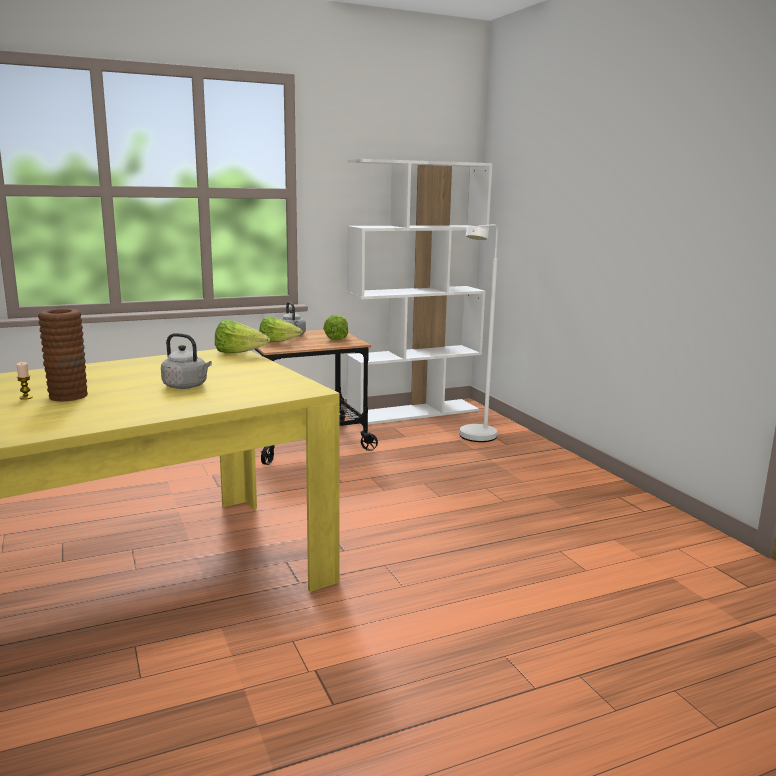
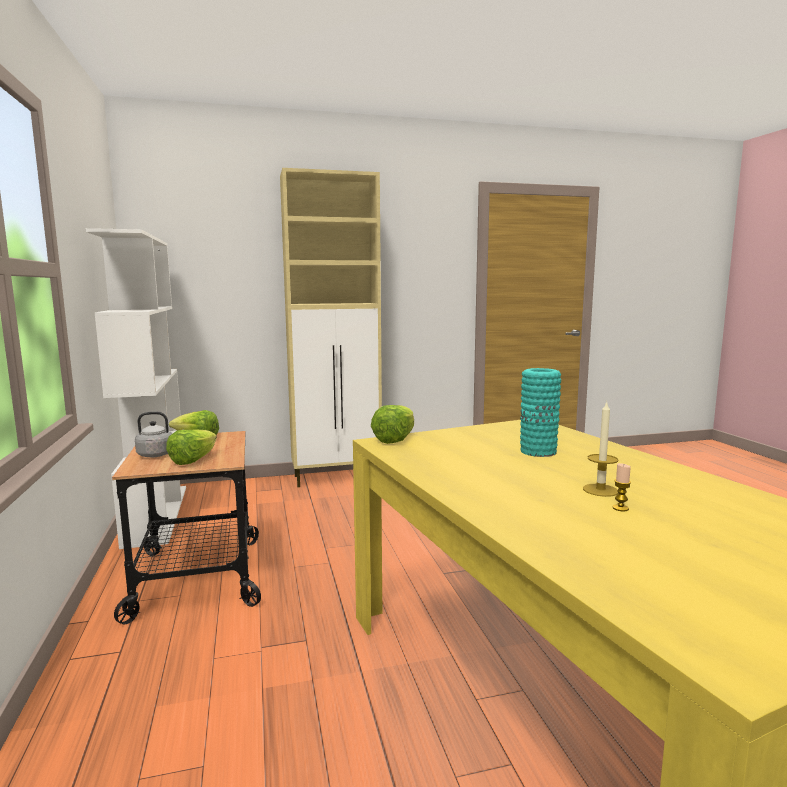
camera: 80 degrees left, 5 degrees down
(68, 396) = (600, 490): brown vase -> candle
(187, 386) = (538, 451): grey kettle -> turquoise vase
(475, 439) = (260, 497): white floor lamp -> none
(564, 465) = (337, 478): none -> beige cabinet

